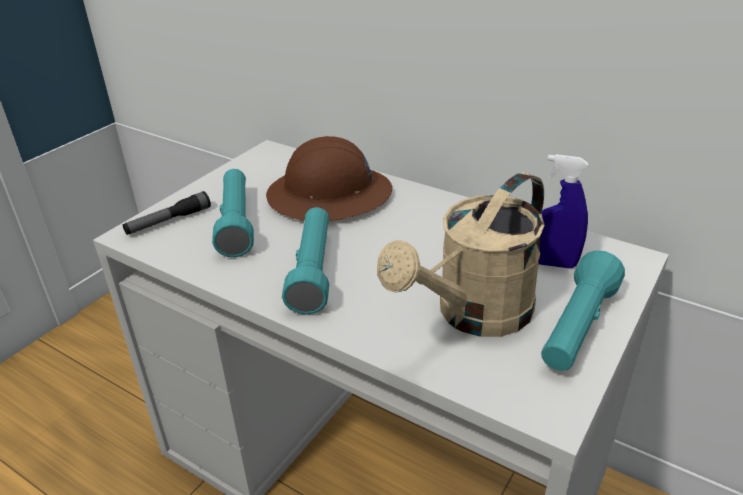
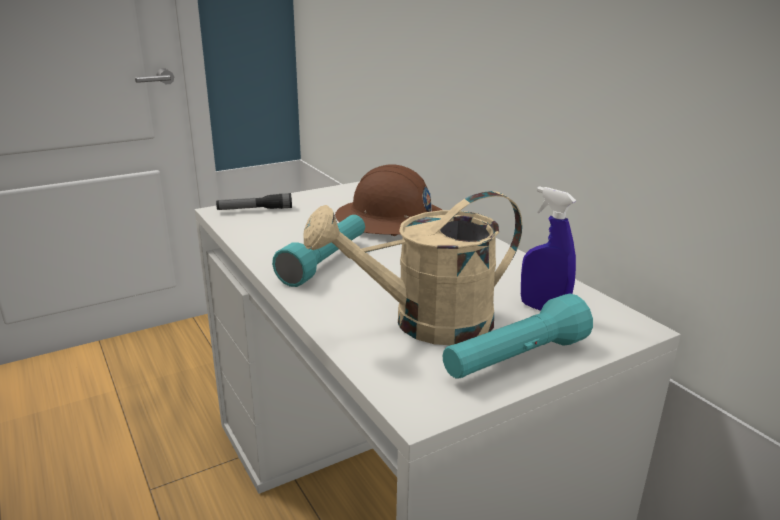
camera: 25 degrees right, 10 degrees down
(236, 223) = (301, 221): turquoise flashlight -> none

